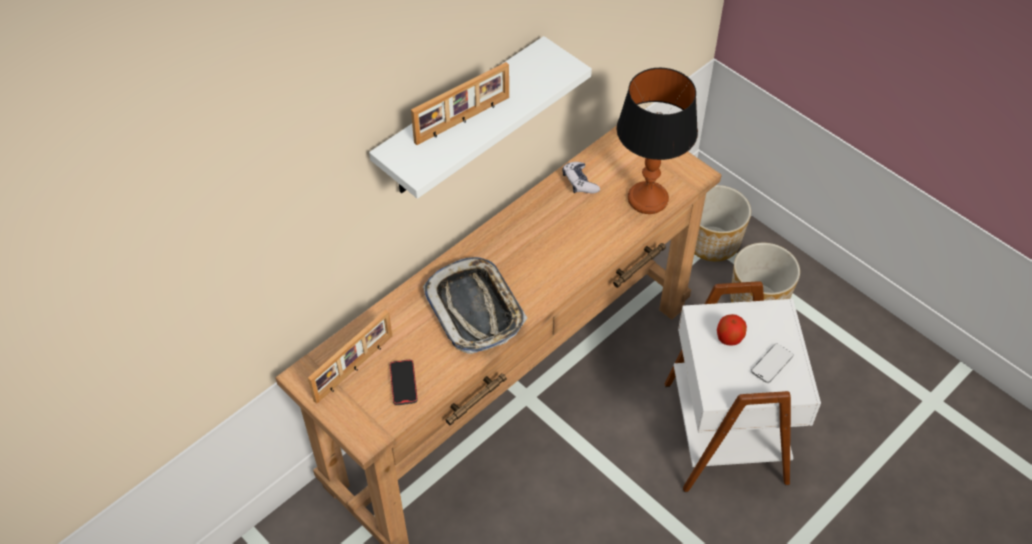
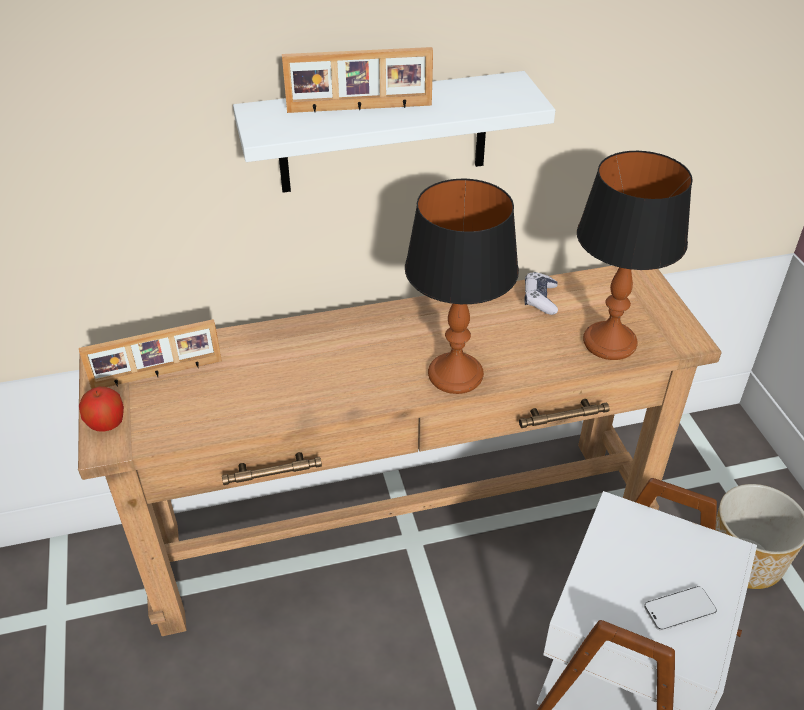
camera: 30 degrees right, 10 degrees down
(403, 383) = (191, 410): phone -> none
(475, 309) = (327, 372): tray -> none
(564, 272) = (455, 375): none -> table lamp
(712, 241) = (723, 475): planter -> none
(729, 338) = (639, 553): apple -> apple (106, 424)

